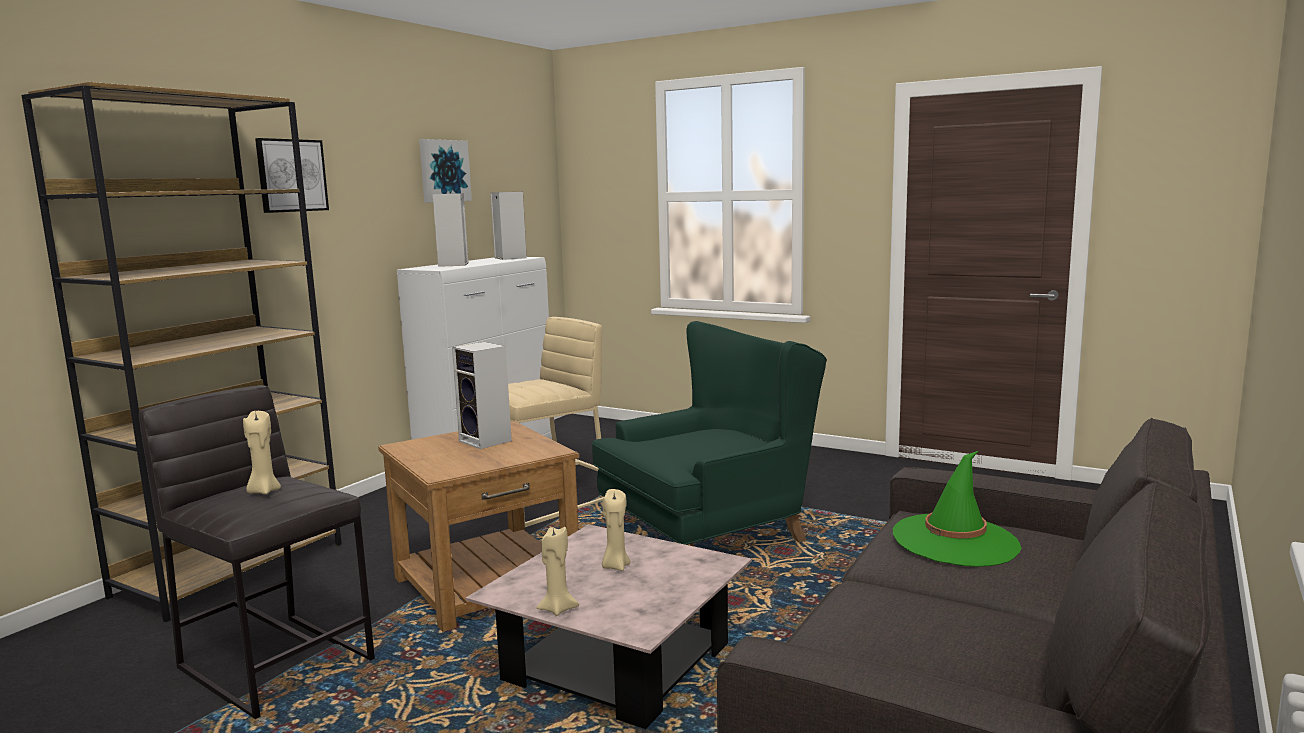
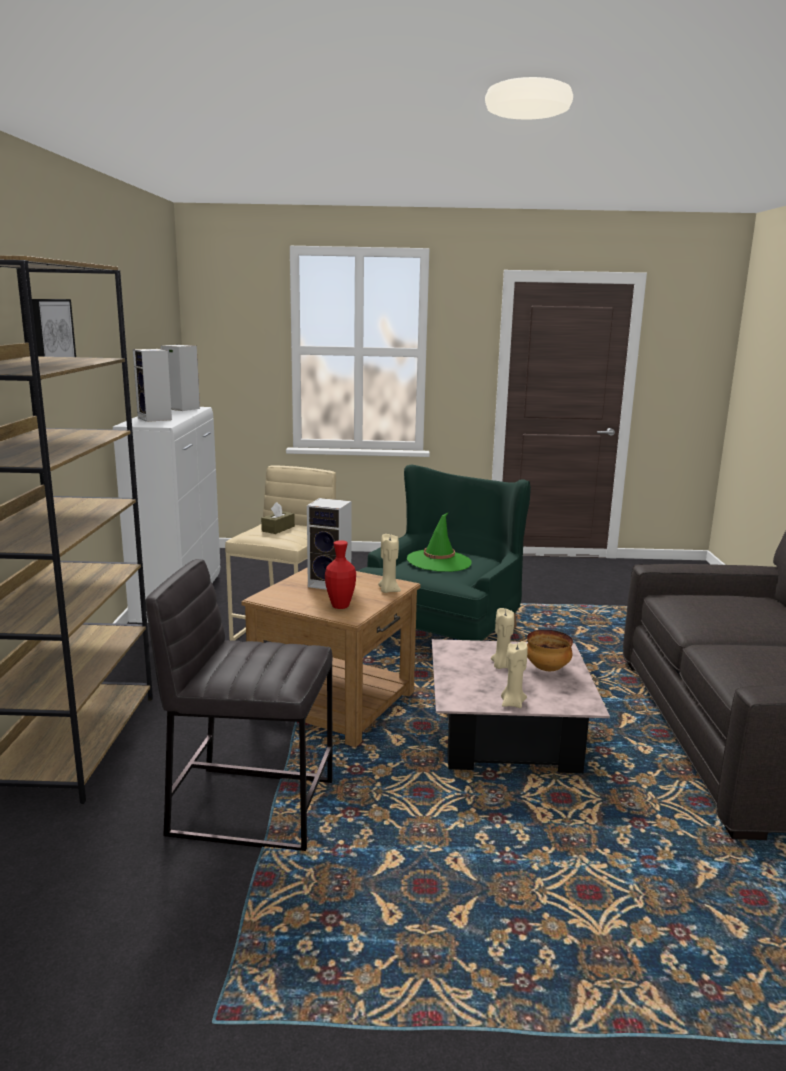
camera: 30 degrees left, 5 degrees up
(264, 491) = (259, 656): beige candle -> beige candle (388, 590)
(443, 171) = (128, 325): picture -> none
(451, 463) = (340, 606): none -> red vase
(527, 384) = (278, 529): none -> brown tissue box
(663, 580) = (547, 669): none -> bowl
(955, 541) = (717, 609): green hat -> green hat (439, 561)

